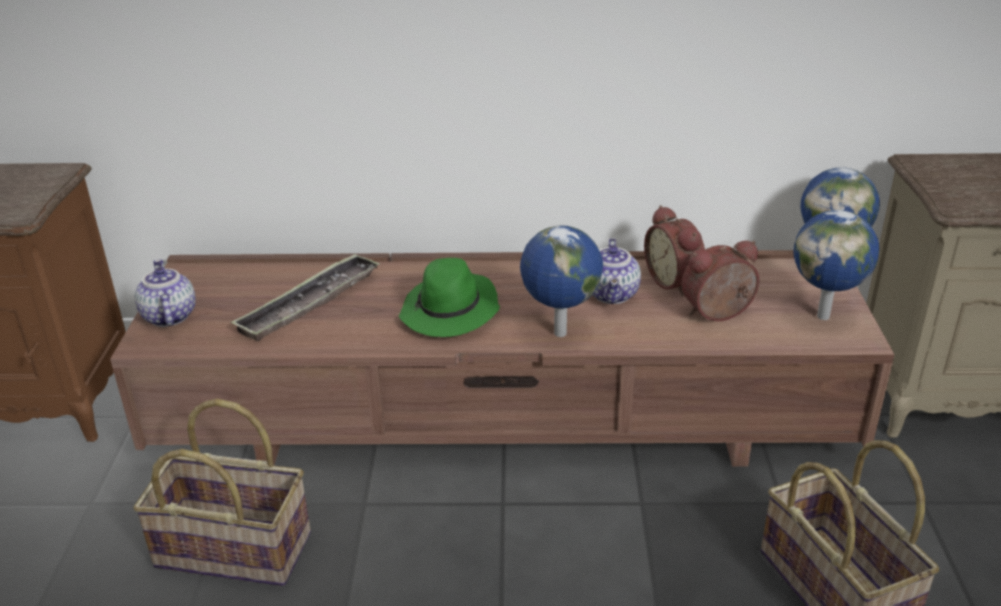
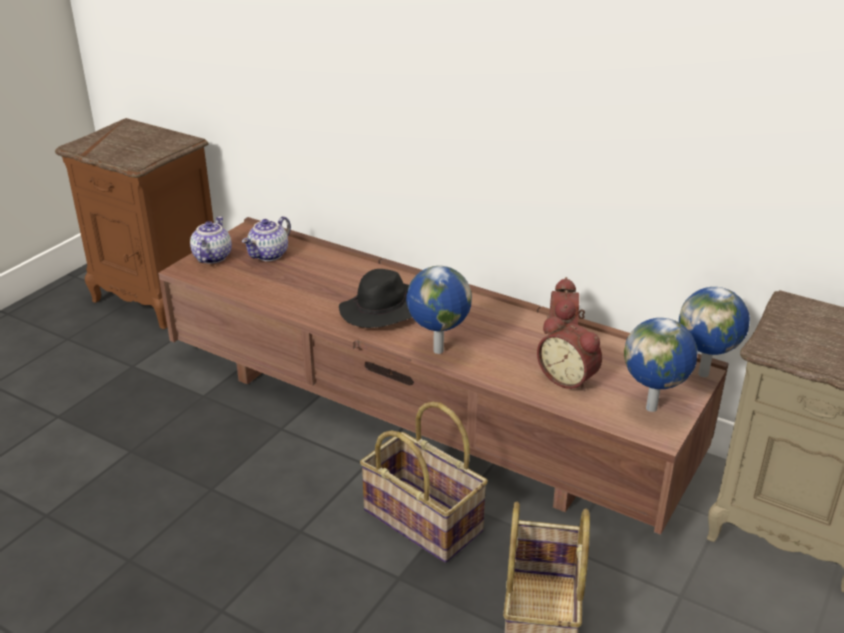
camera: 30 degrees right, 0 degrees up
(235, 548) = (186, 424): basket -> basket (424, 520)
(309, 303) = (300, 276): tray -> none
(450, 312) = (381, 311): green hat -> black hat
(613, 295) = (506, 337): teapot -> teapot (269, 255)
(718, 314) = (569, 378): alarm clock -> alarm clock turned 150 degrees counterclockwise

